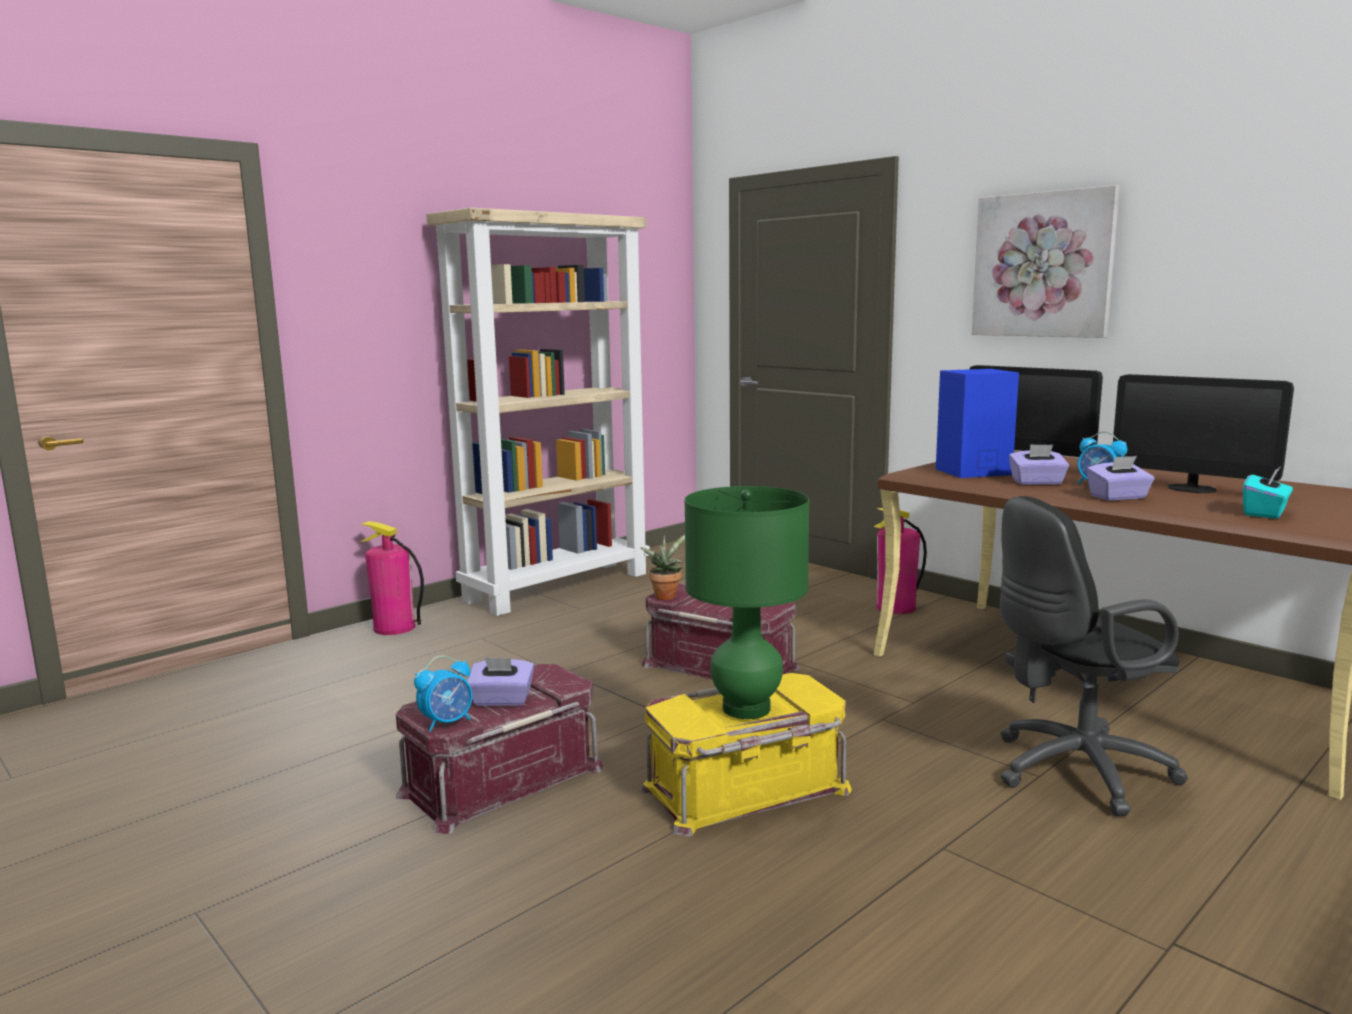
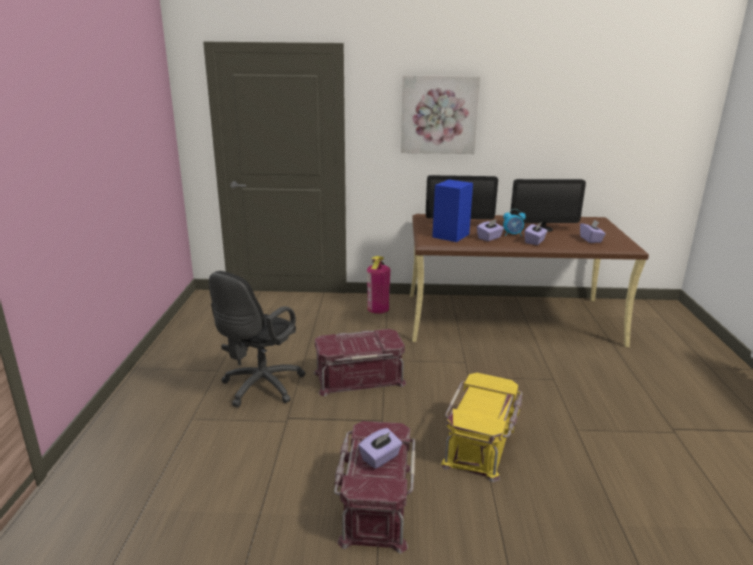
camera: 45 degrees left, 10 degrees up
(394, 628) = (109, 438): fire extinguisher -> none
(447, 722) = (389, 487): alarm clock -> none
(558, 586) = (172, 359): beige bookcase -> none
(666, 595) = (328, 349): potted plant -> none
(746, 708) = (487, 403): green table lamp -> none
(1072, 772) = (559, 372): black office chair -> black office chair (259, 388)
(1265, 513) = (591, 239): turquoise tissue box -> purple tissue box

